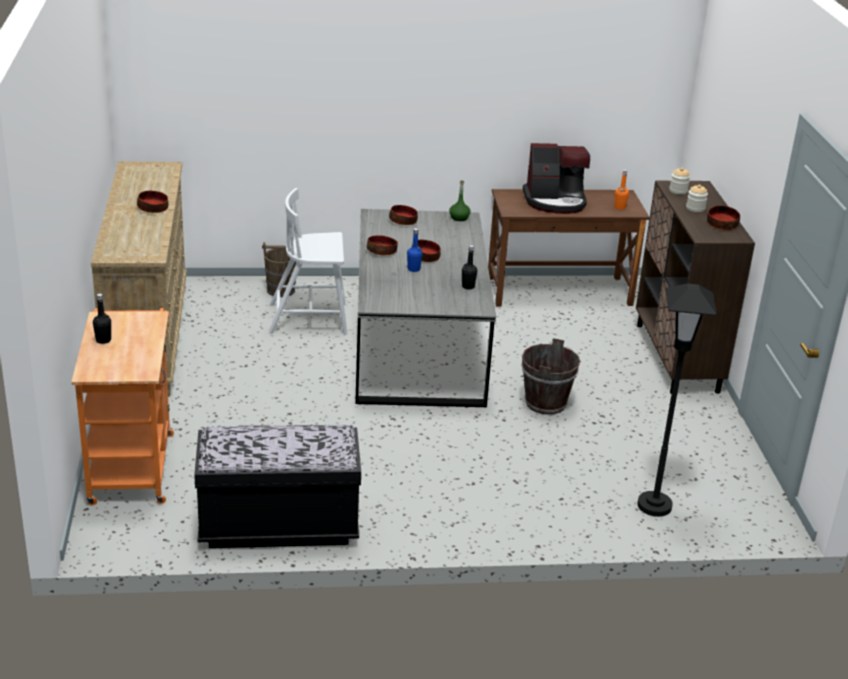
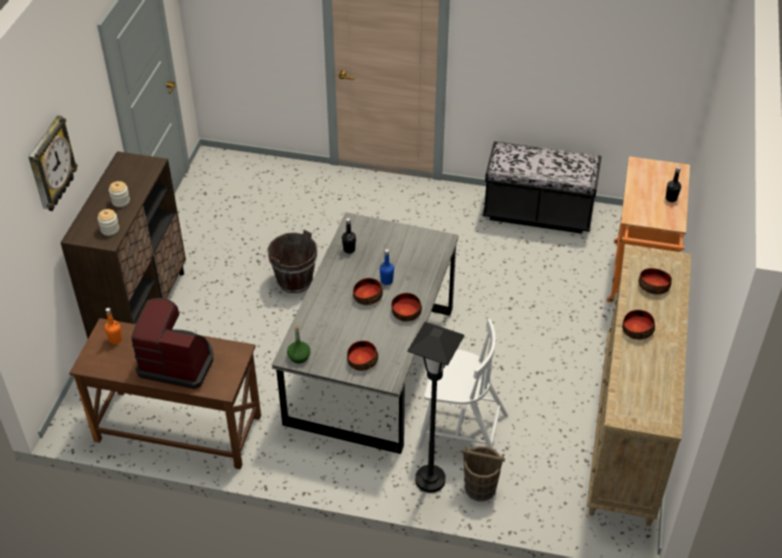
camera: 160 degrees left, 15 degrees up
(654, 506) = (280, 183): black floor lamp -> black floor lamp (430, 479)
(721, 224) = (120, 176): bowl -> bowl (654, 286)
(735, 121) = (50, 165): none -> wall clock

